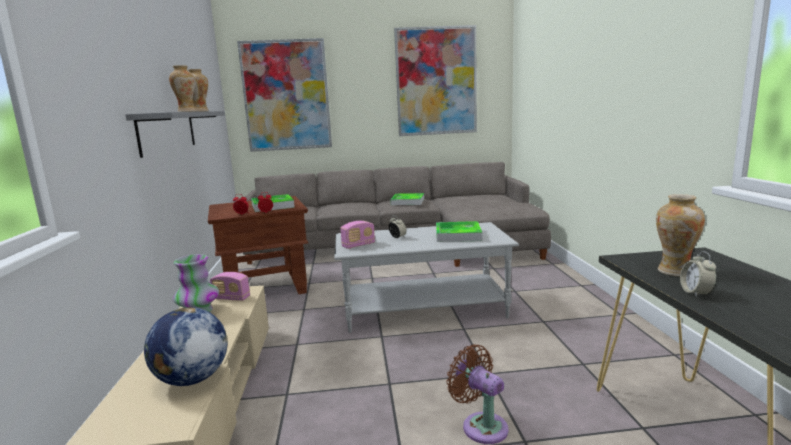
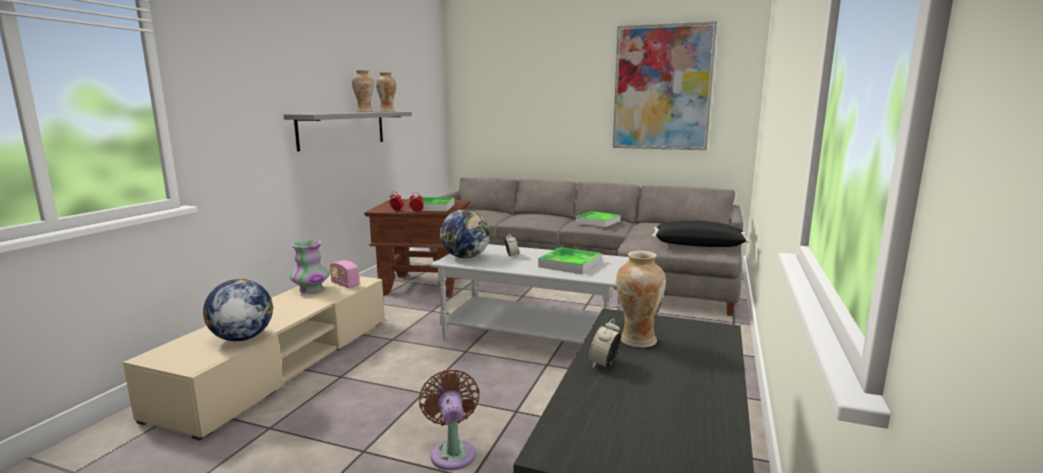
camera: 25 degrees right, 0 degrees up
(286, 96) = (501, 97): picture -> none
(358, 245) = (465, 257): radio -> globe
(510, 207) = (698, 245): none -> black pillow

